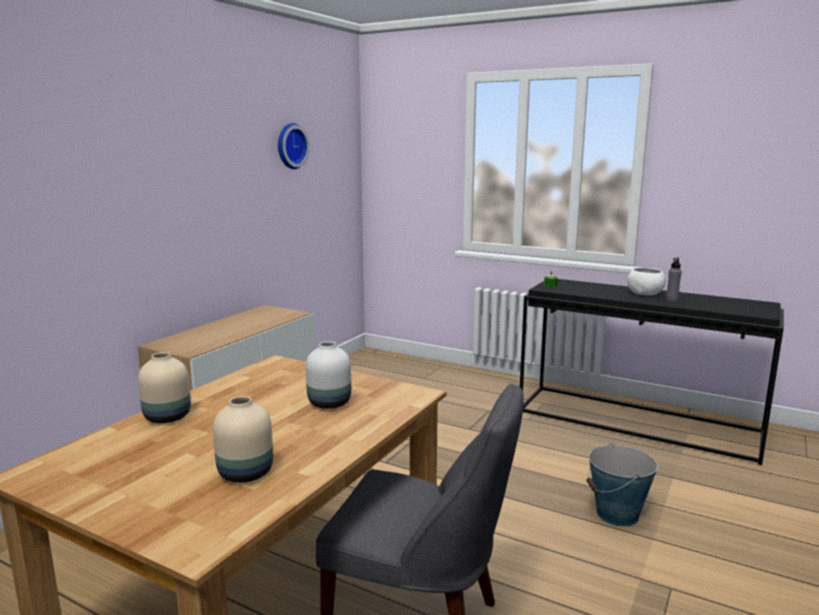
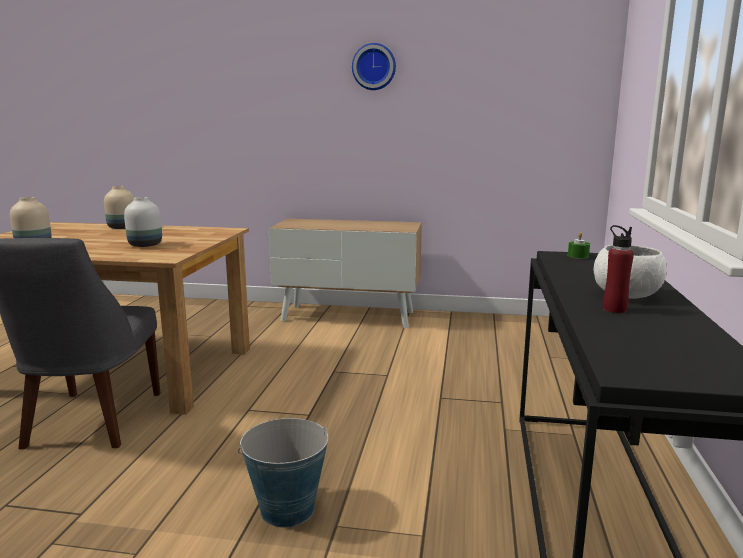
camera: 70 degrees right, 0 degrees up
(290, 146) = (482, 71): wall clock -> wall clock (374, 67)
(672, 300) = (614, 309): grey bottle -> red bottle

